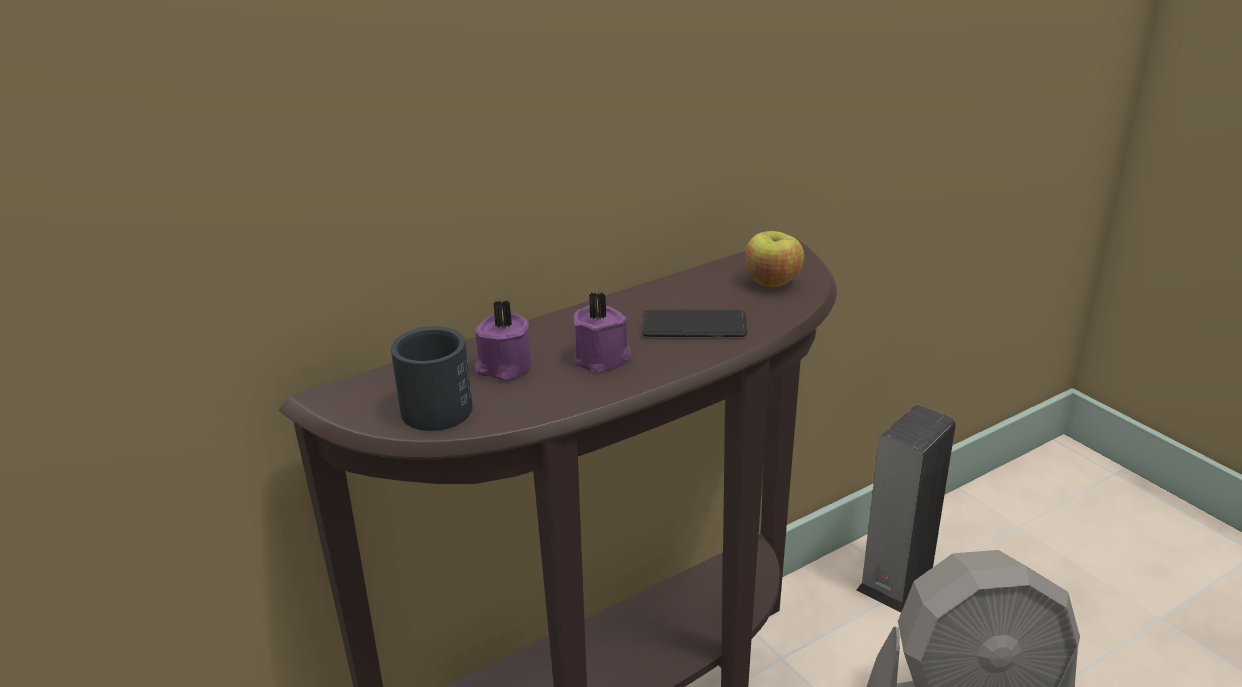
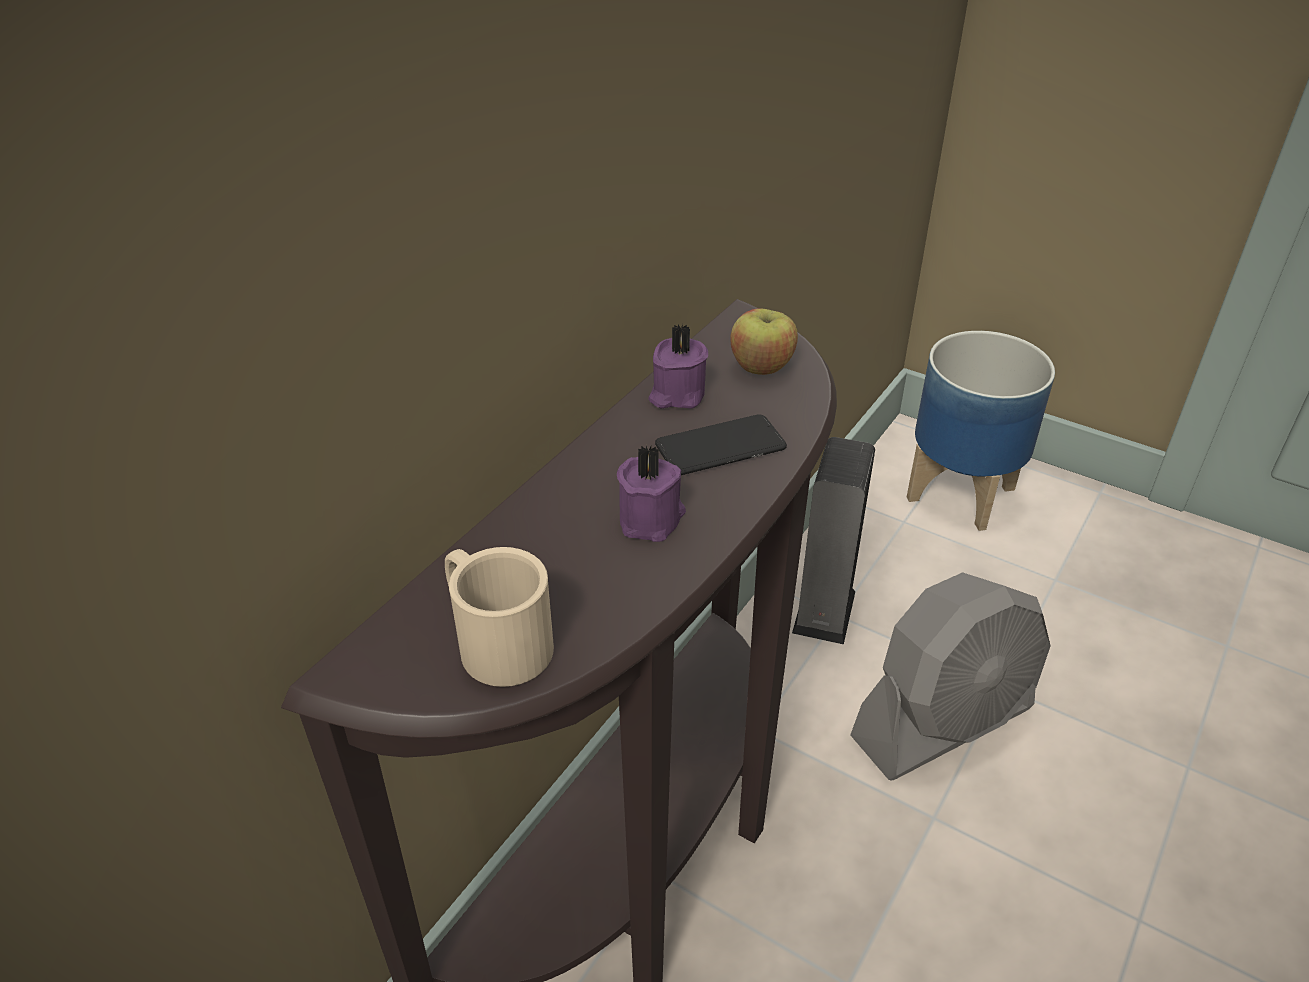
camera: 25 degrees left, 10 degrees up
(434, 402) = (494, 639): black mug -> beige mug
(503, 367) = (544, 563): purple candle -> purple candle (676, 394)
(1094, 516) = (961, 492): none -> planter

